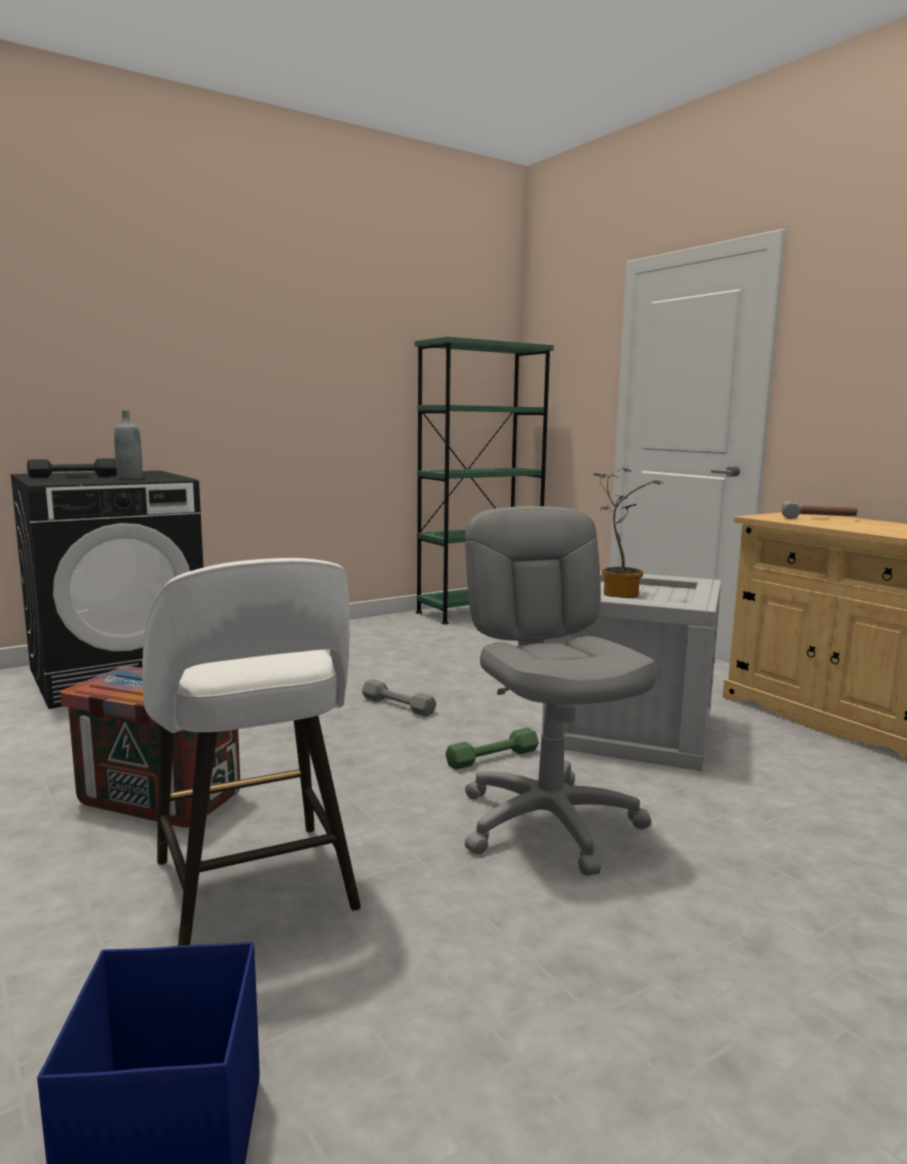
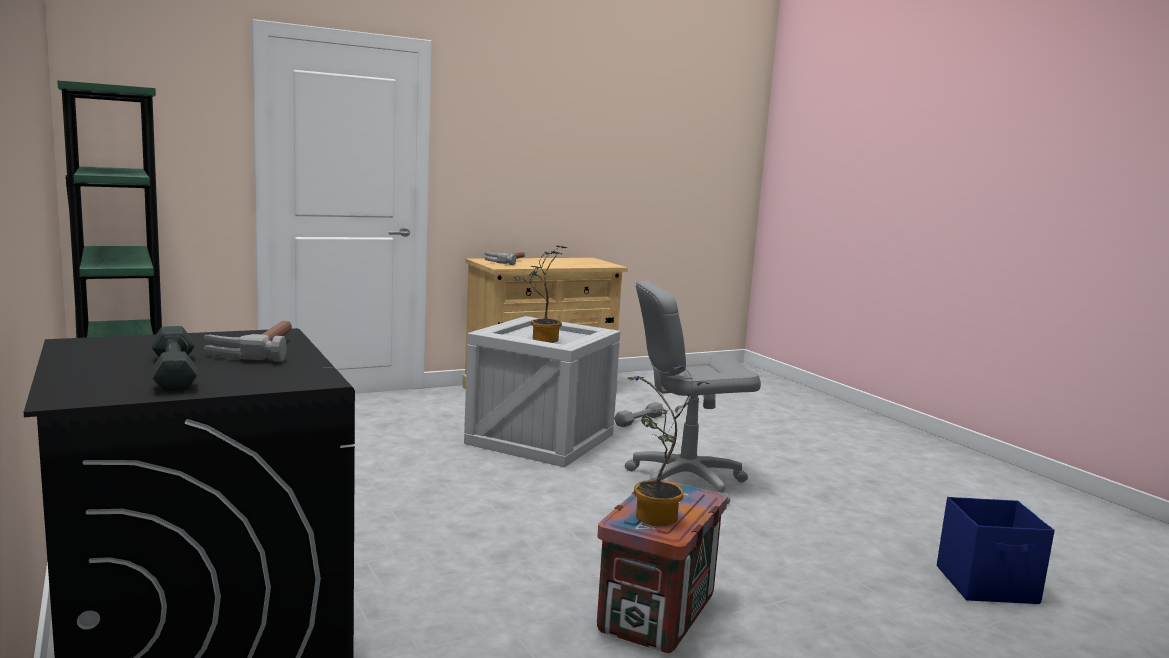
camera: 85 degrees left, 0 degrees up
(117, 680) = (655, 520): none -> potted plant
(130, 478) = (256, 349): grey bottle -> hammer
(256, 889) = (784, 569): white stool -> none
(398, 705) = (453, 506): grey dumbbell -> grey dumbbell (639, 420)
(492, 758) = (583, 484): green dumbbell -> none

